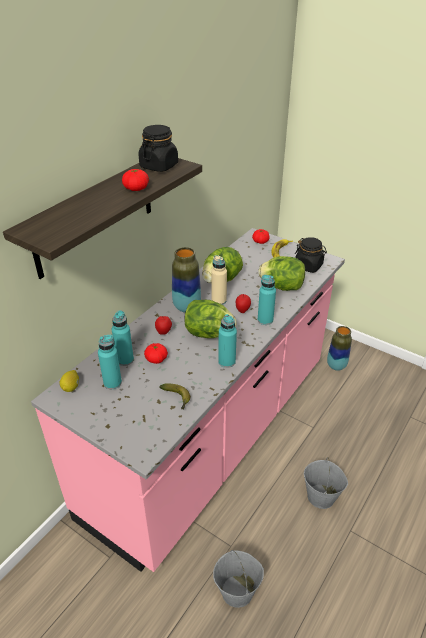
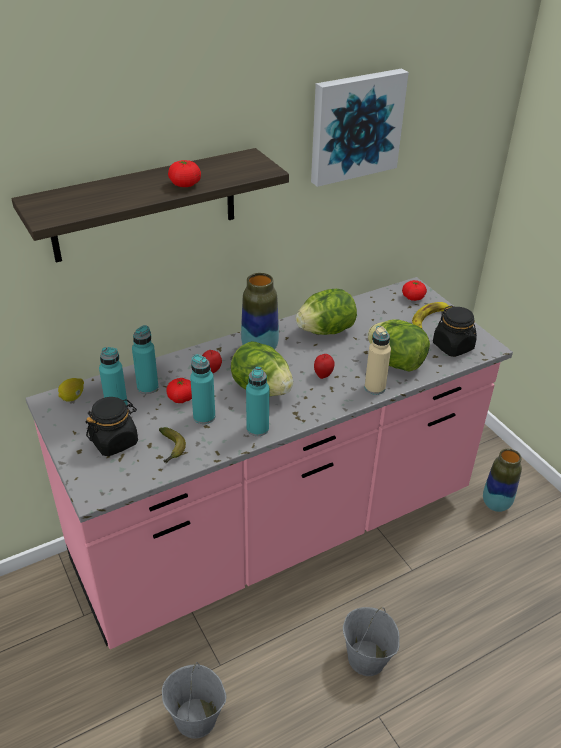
camera: 25 degrees right, 0 degrees up
(159, 166) = (237, 164): black jar -> black jar (114, 441)
(212, 124) = (355, 126): none -> picture
(219, 300) = (303, 354): beige bottle -> beige bottle (374, 388)
(265, 320) = (342, 396): turquoise bottle -> turquoise bottle (204, 417)

